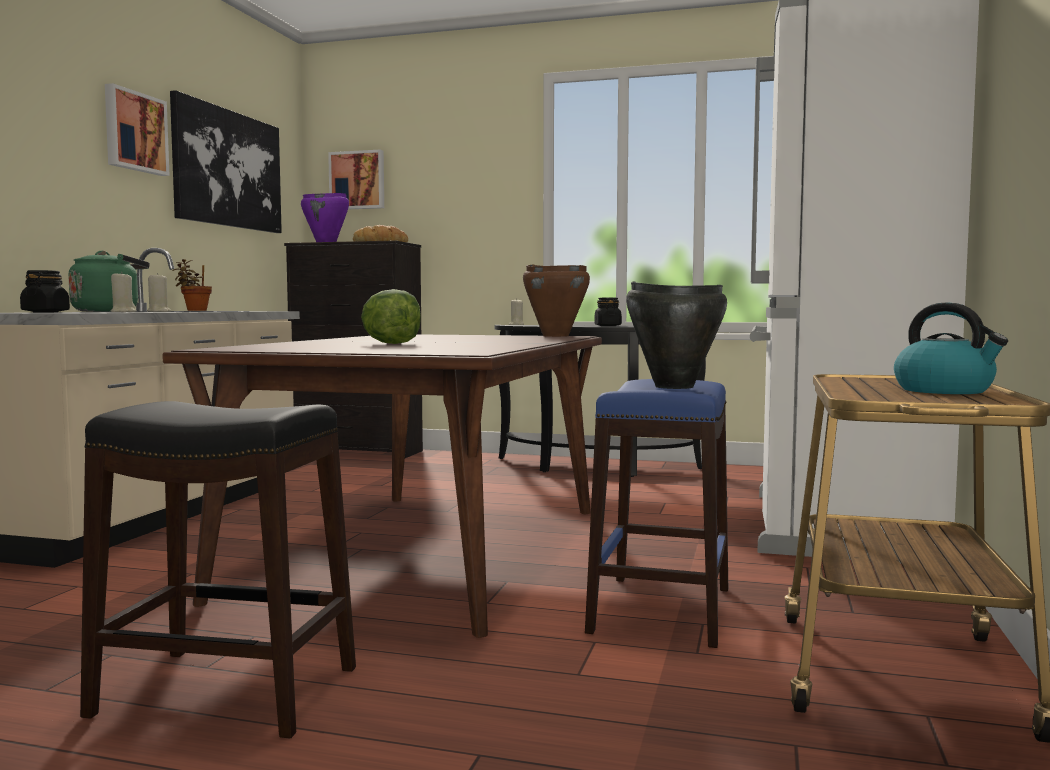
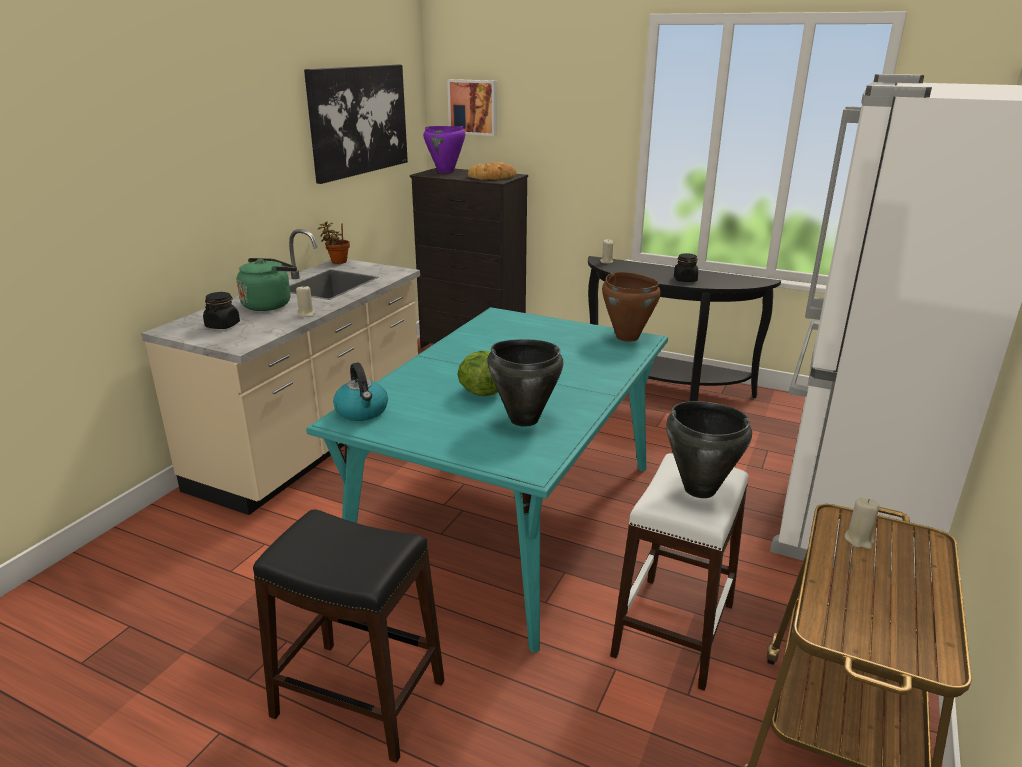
camera: 10 degrees right, 20 degrees up
(123, 312) = (279, 323): beige candle -> beige candle (859, 540)
(134, 132) = (277, 121): picture -> none
(427, 551) = (510, 520): brown dining table -> turquoise dining table
(448, 346) = (523, 419): none -> black cooking pot
(663, 609) = (675, 629): blue stool -> white stool
(945, 390) = (907, 595): kettle -> kettle (362, 411)

